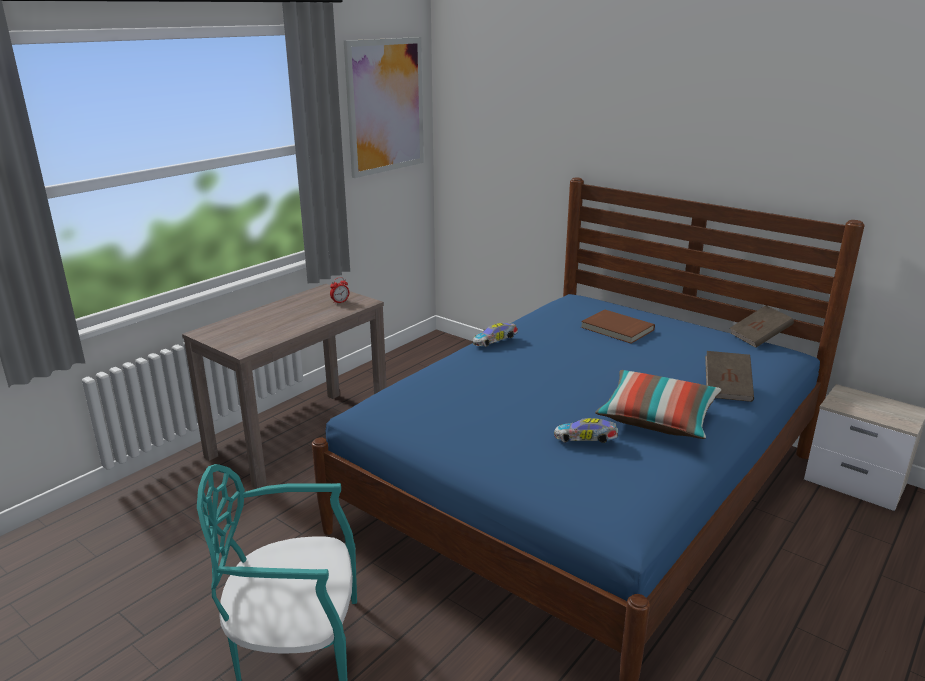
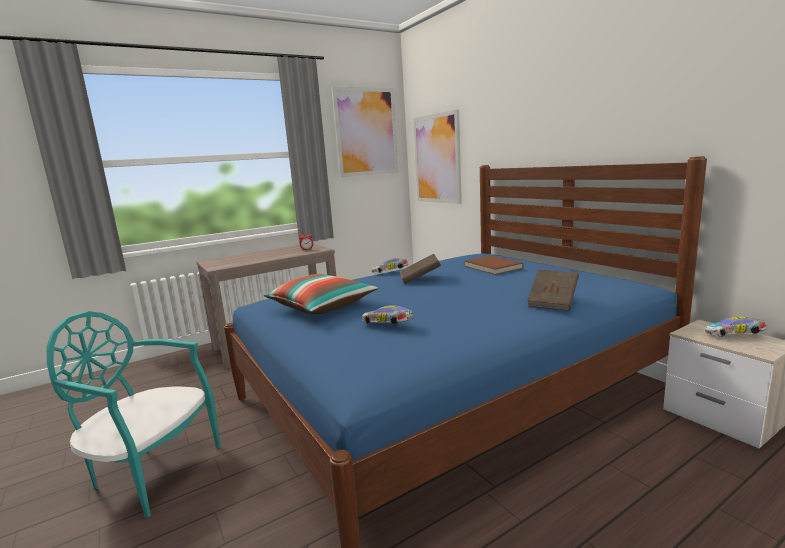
camera: 20 degrees right, 10 degrees down
(491, 152) = (437, 159): none -> picture
(657, 418) = (466, 316): pillow -> pillow (321, 307)
(759, 338) = (617, 274): brown book -> brown book (420, 279)
(875, 404) = (734, 335): none -> toy car

